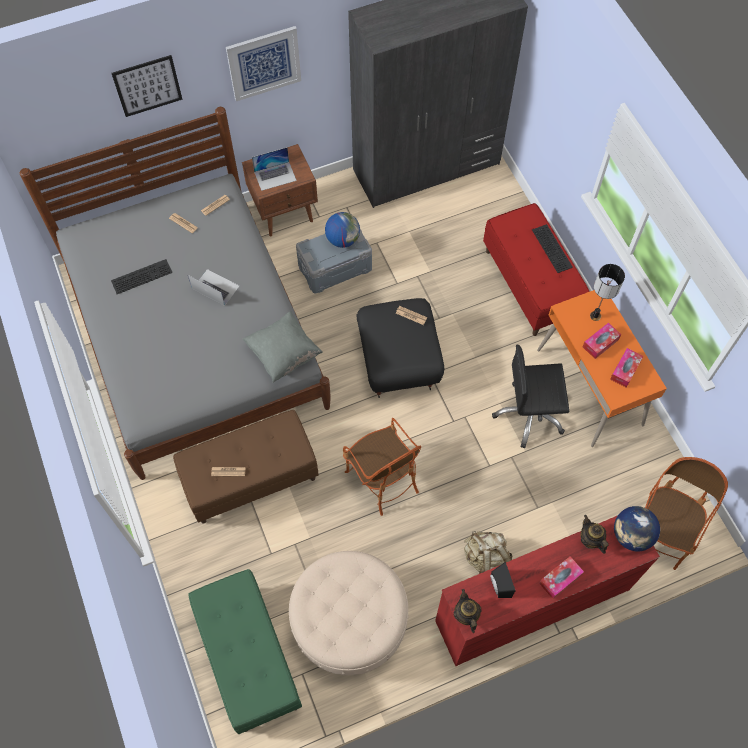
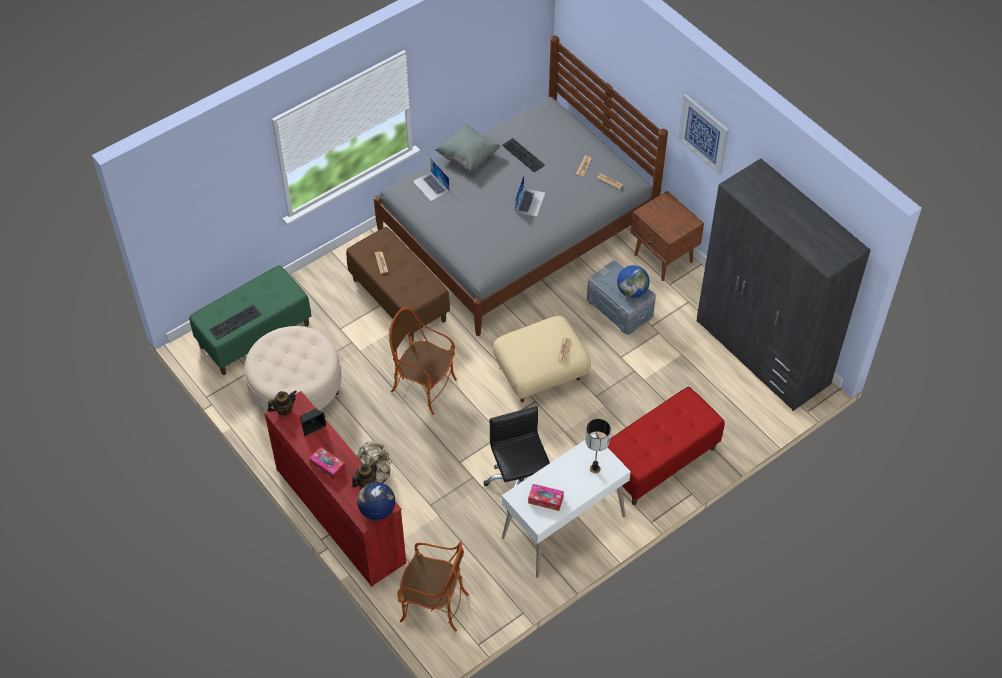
camera: 75 degrees right, 10 degrees down
(147, 86) = (637, 66): picture -> none
(275, 176) = (662, 216): laptop -> laptop (431, 186)
(283, 354) = (484, 260): grey pillow -> grey pillow (468, 157)
(382, 479) = (424, 387): armchair -> armchair turned 75 degrees clockwise
(399, 361) = (540, 376): black ottoman -> beige ottoman
(553, 248) = (676, 442): keyboard -> keyboard (235, 323)
(589, 387) = (563, 528): orange desk -> white desk
(600, 343) = (567, 477): tissue box -> none

